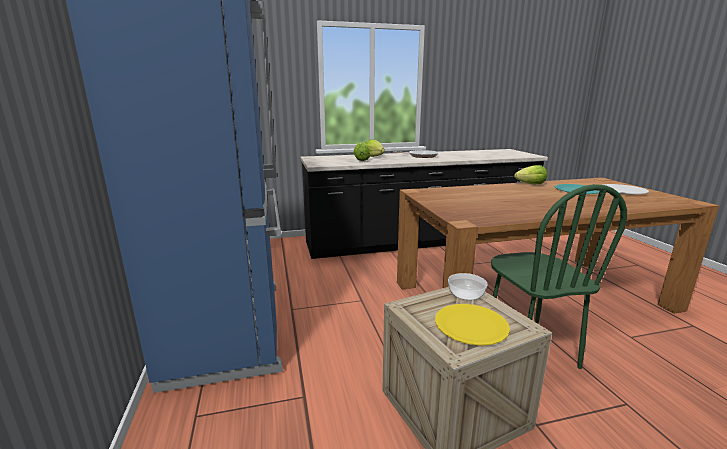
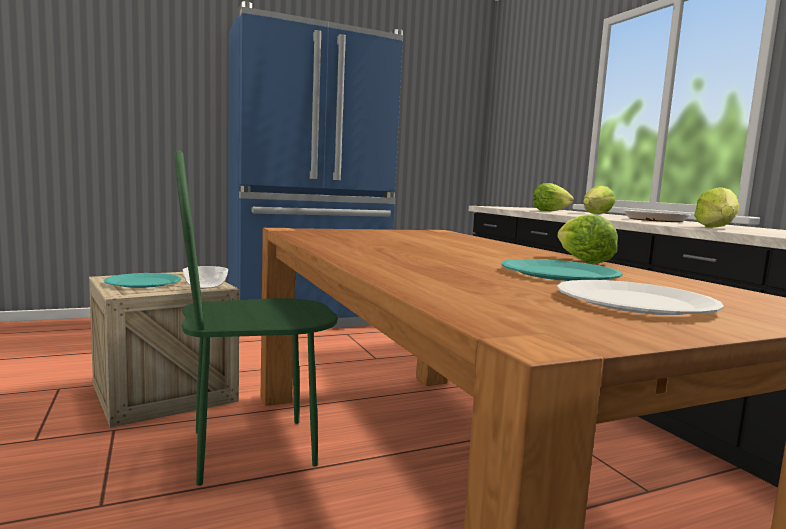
camera: 80 degrees right, 10 degrees down
(468, 156) = (716, 227): none -> lettuce
(470, 326) = (143, 282): yellow plate -> turquoise plate

